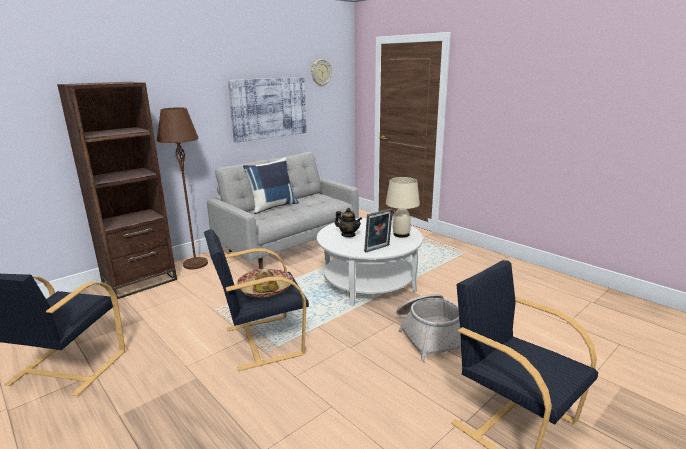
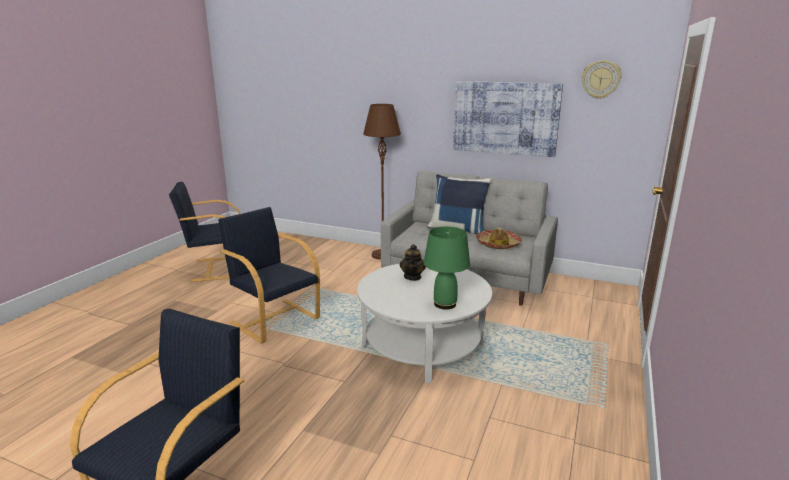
camera: 65 degrees right, 0 degrees up
(140, 282) = (336, 248): brown bookcase -> none
(265, 289) = (272, 273): hat -> hat (498, 244)
(378, 249) = (386, 299): picture frame -> none
(401, 234) = (445, 304): beige table lamp -> green table lamp
(429, 335) = (329, 411): basket -> none

